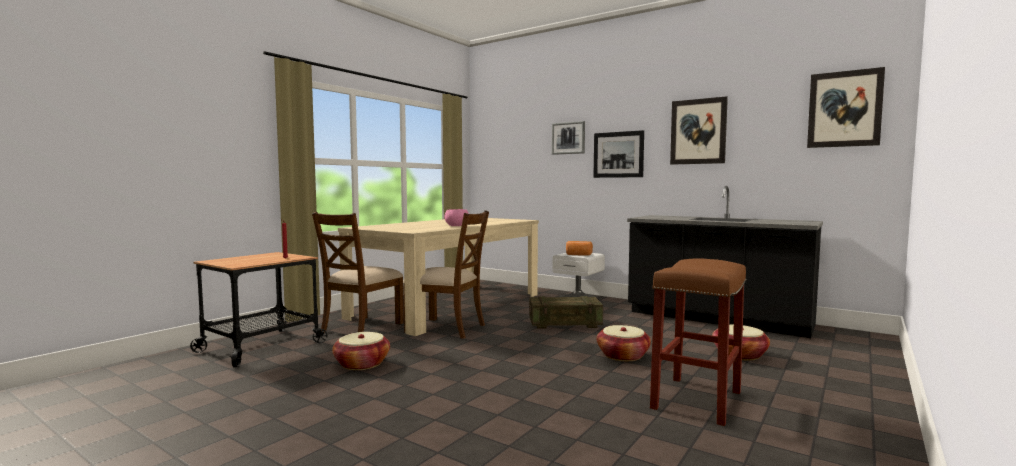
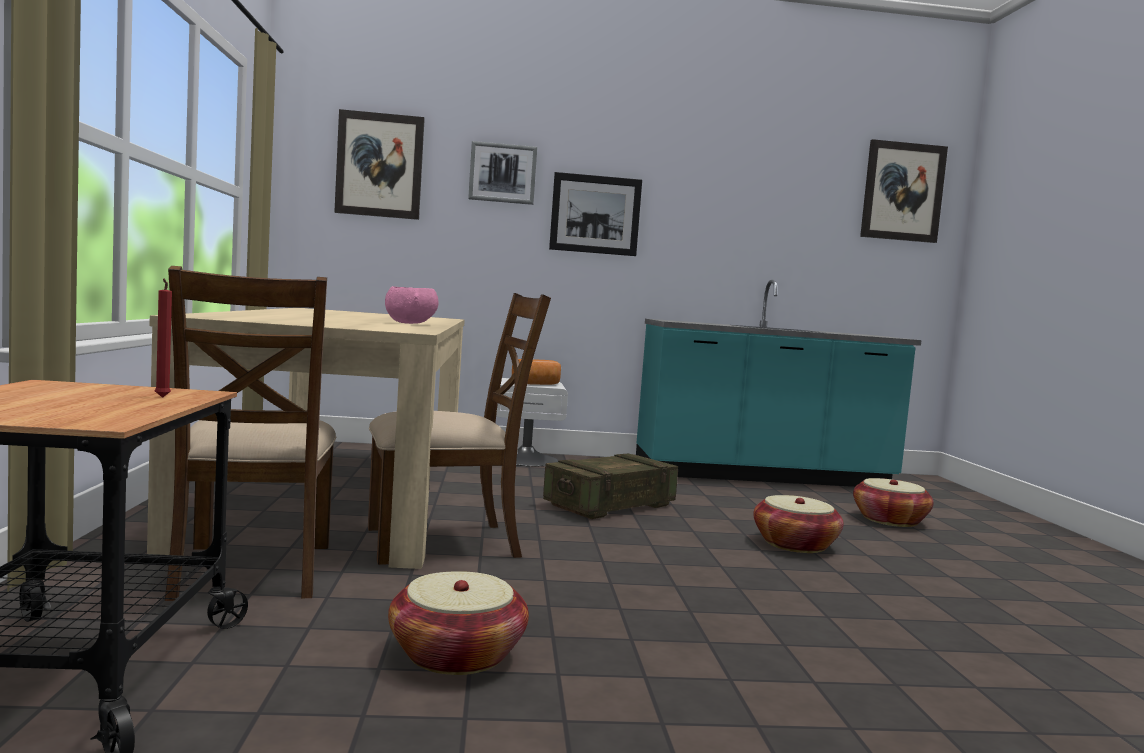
camera: 40 degrees left, 0 degrees up
(696, 399) = (997, 590): brown stool -> none
(698, 131) = (724, 194): picture -> picture (379, 165)
(717, 319) = (762, 475): black counter -> turquoise counter

